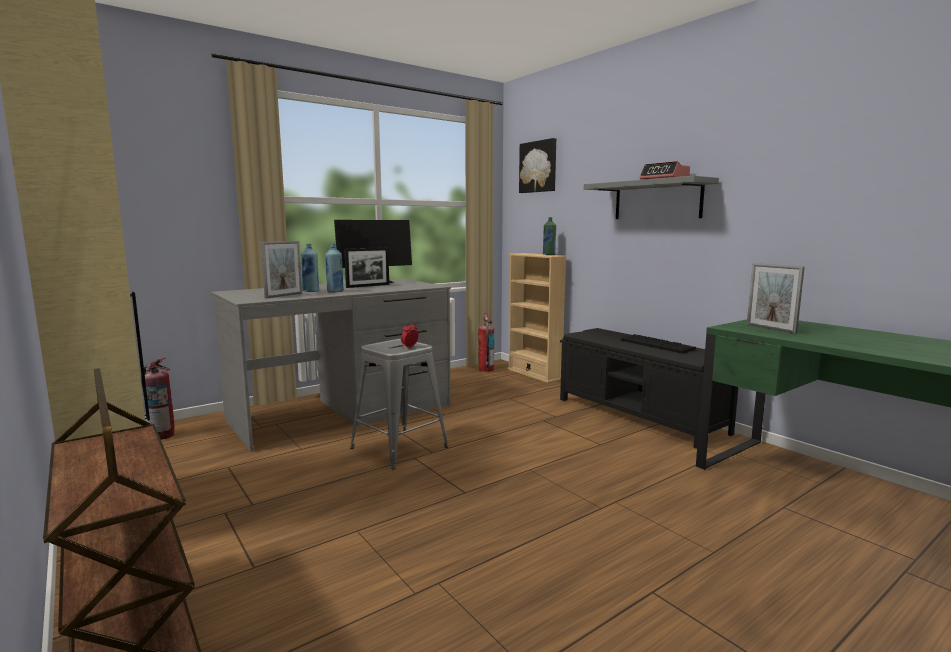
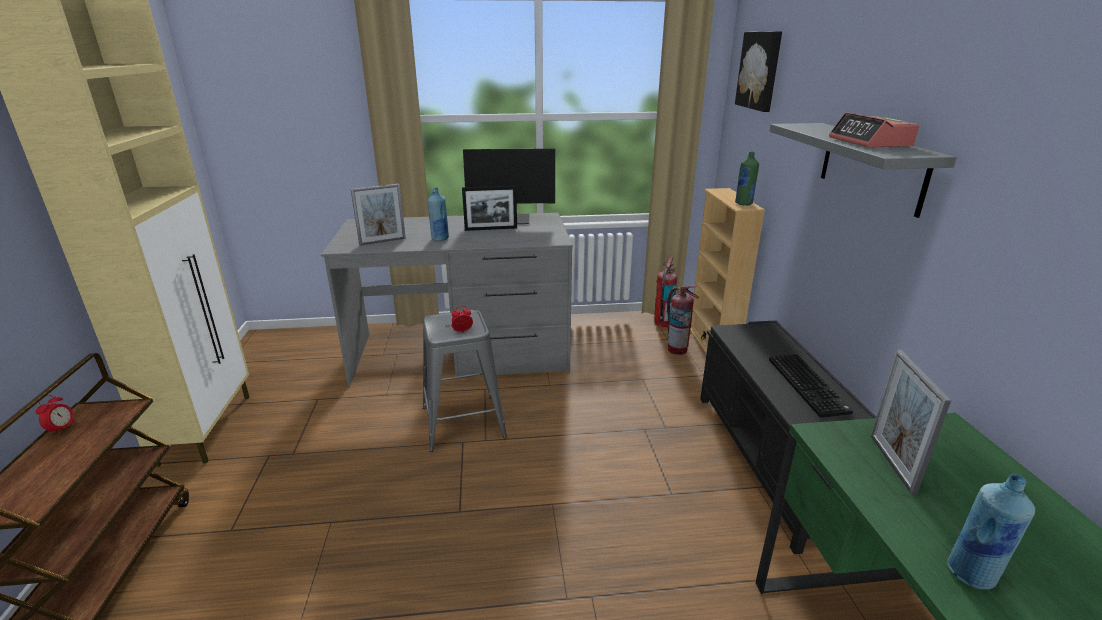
camera: 30 degrees right, 15 degrees up
(73, 457) = (62, 429): none -> alarm clock
(162, 435) = (310, 343): fire extinguisher -> fire extinguisher (677, 349)
(311, 291) = (420, 234): blue bottle -> blue bottle (971, 574)

